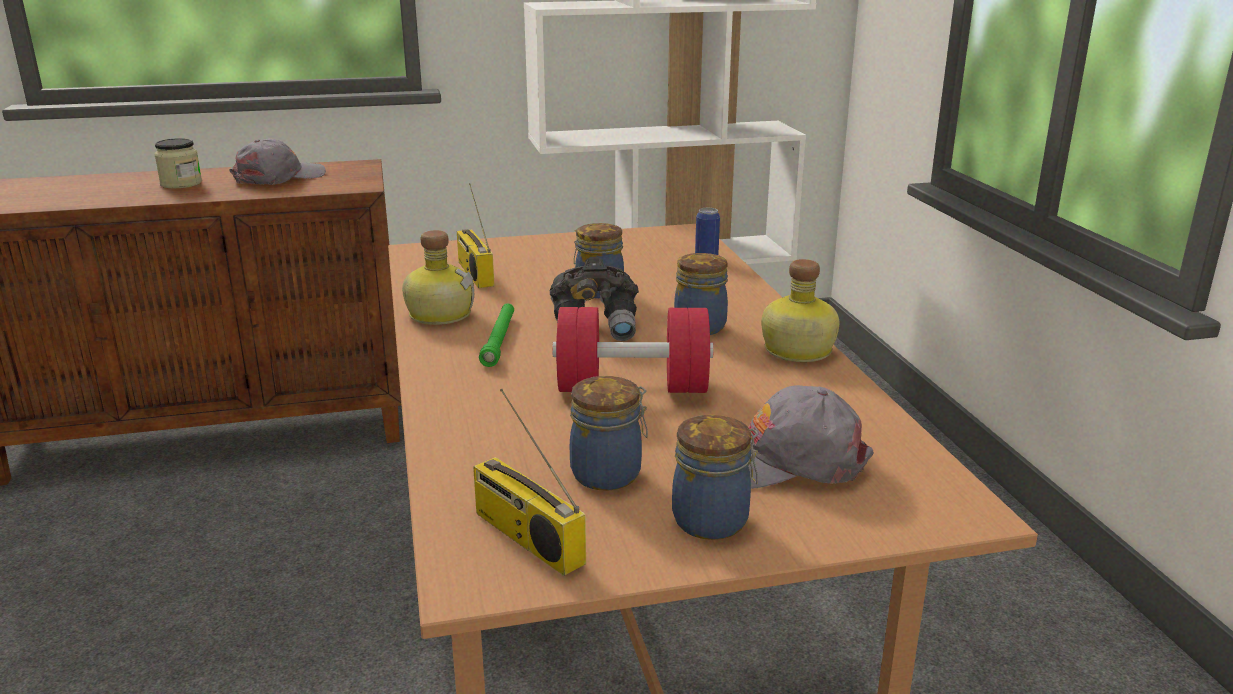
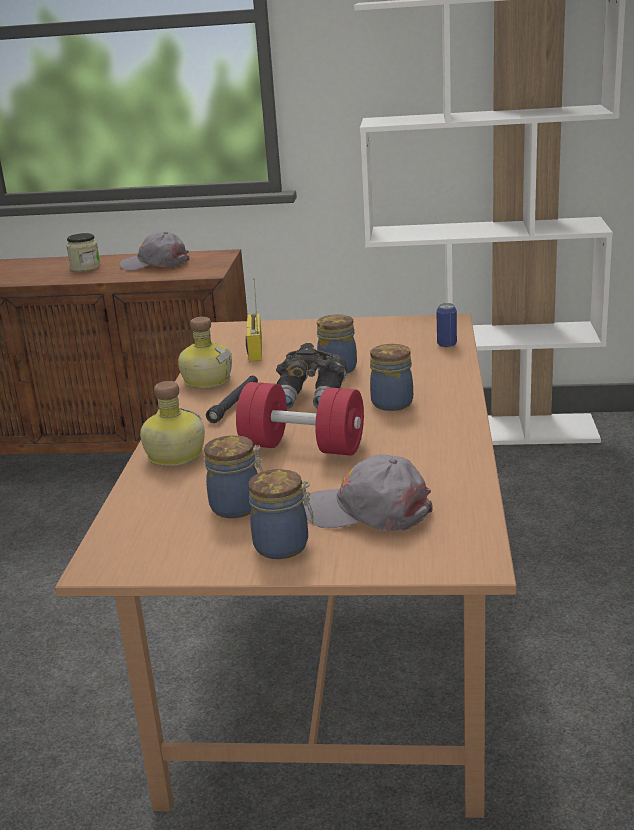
camera: 20 degrees right, 0 degrees up
(279, 177) = (155, 264): grey cap -> grey cap turned 150 degrees counterclockwise
(499, 340) = (234, 404): green flashlight -> black flashlight
(525, 537) = (152, 542): radio -> none
(795, 350) = (452, 428): bottle -> bottle (173, 455)

